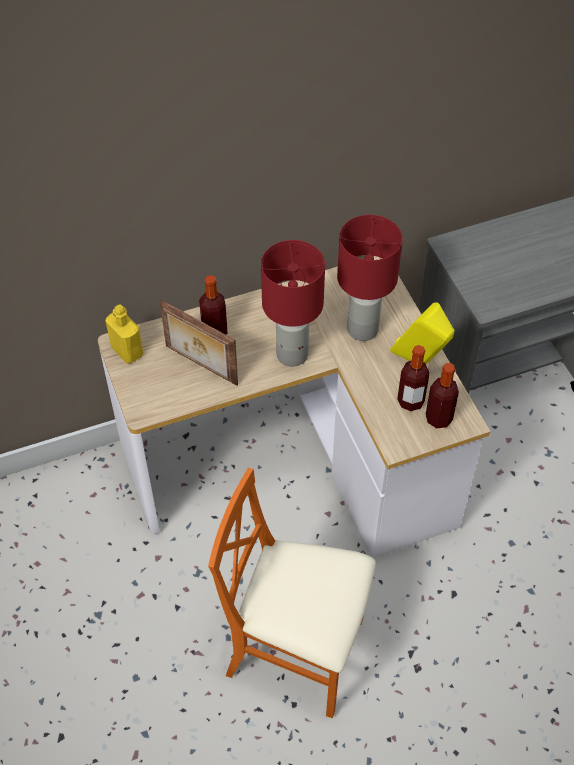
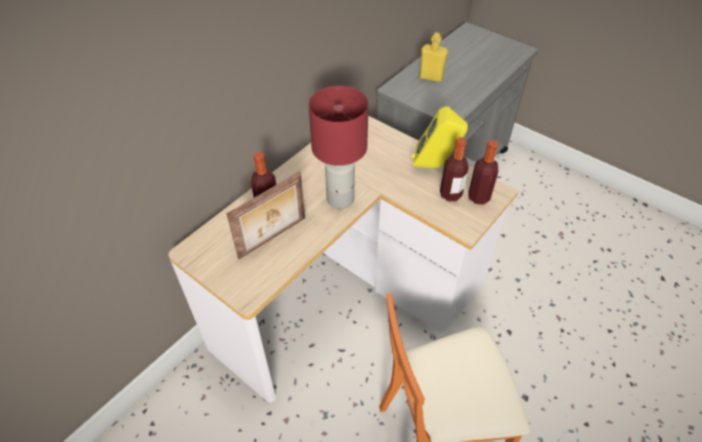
camera: 30 degrees left, 5 degrees down
(127, 351) = (202, 254): yellow bottle -> yellow bottle (431, 77)
(200, 366) = (273, 238): picture frame -> picture frame turned 45 degrees counterclockwise
(362, 330) = (378, 162): red table lamp -> none

